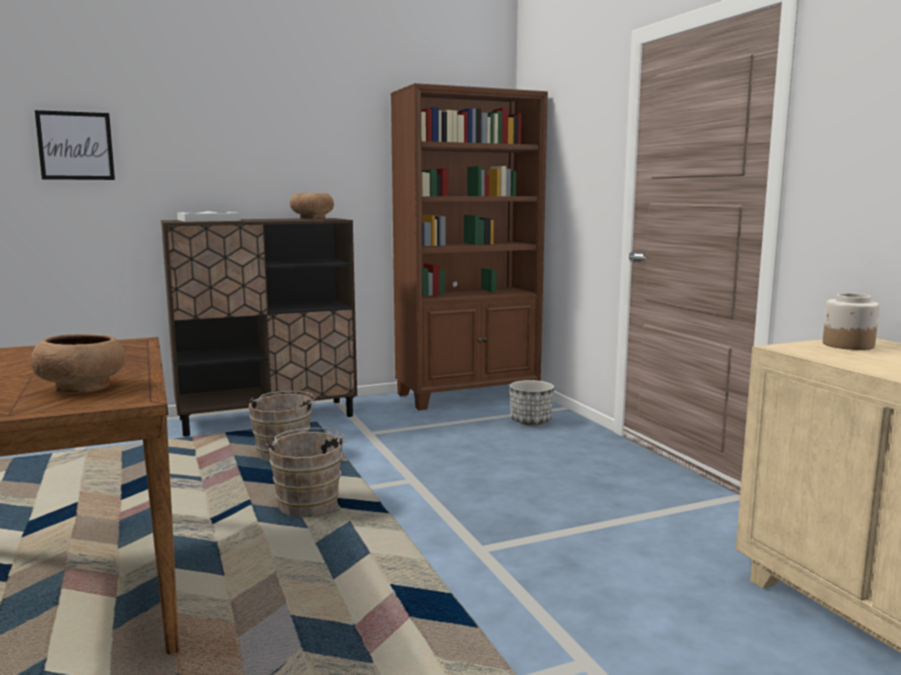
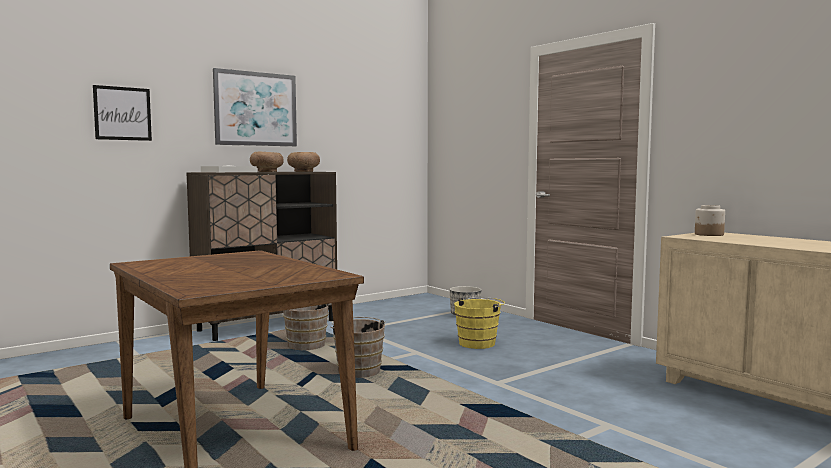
camera: 15 degrees left, 5 degrees down
(82, 387) = (285, 272): brown bowl -> brown bowl (267, 171)
(257, 135) = (256, 109): none -> picture
(468, 395) = (406, 303): brown bookcase -> none
(512, 472) = (479, 343): none -> yellow bucket

